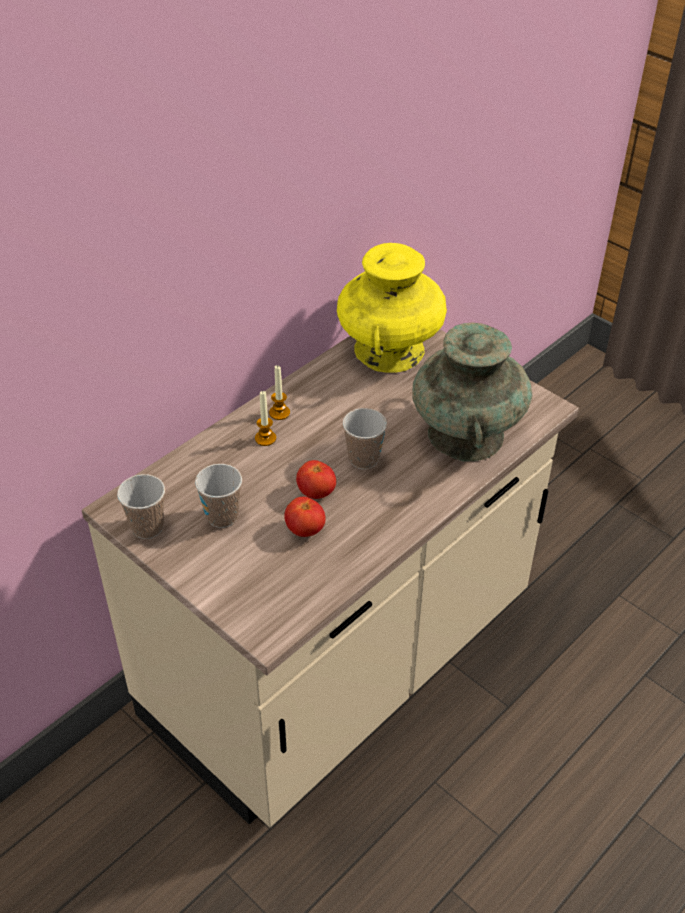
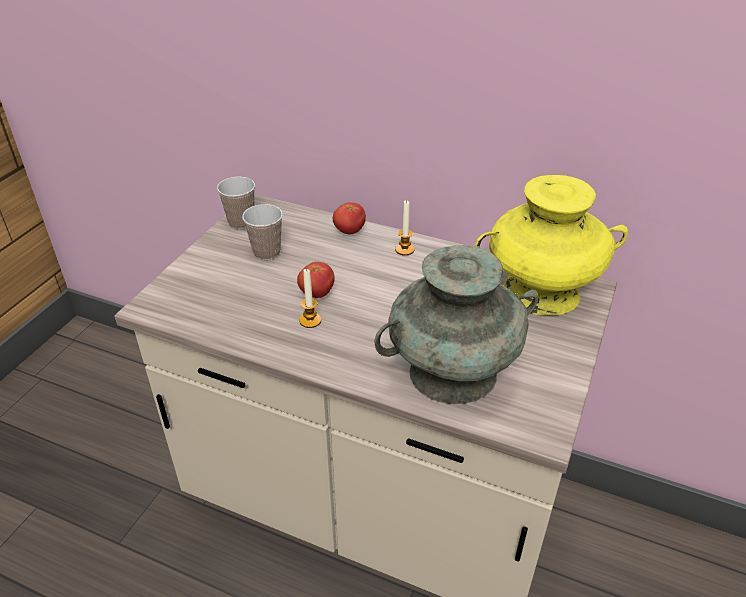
camera: 70 degrees right, 5 degrees down
(265, 438) = (368, 250): candle -> candle (310, 320)
(305, 530) = (269, 298): tomato -> tomato (349, 231)
(363, 459) = (374, 311): cup -> none

